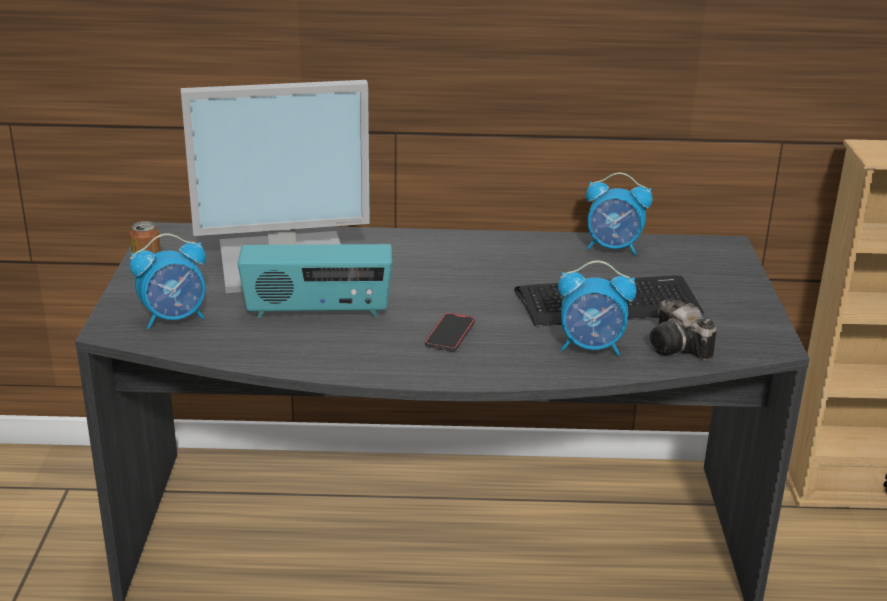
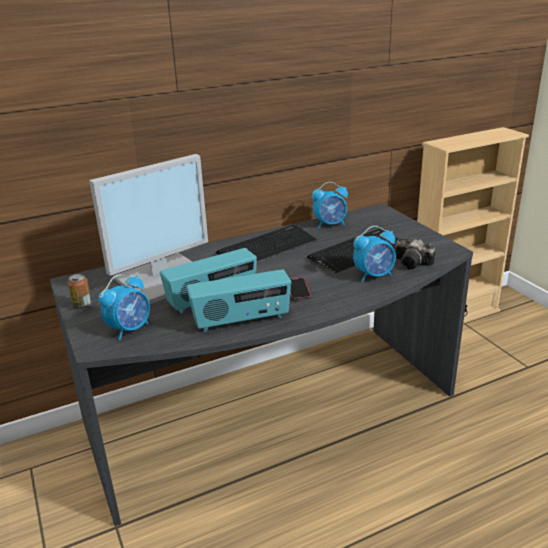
camera: 25 degrees left, 0 degrees up
(325, 353) = (241, 321): none -> radio
(476, 257) = (267, 247): none -> keyboard

